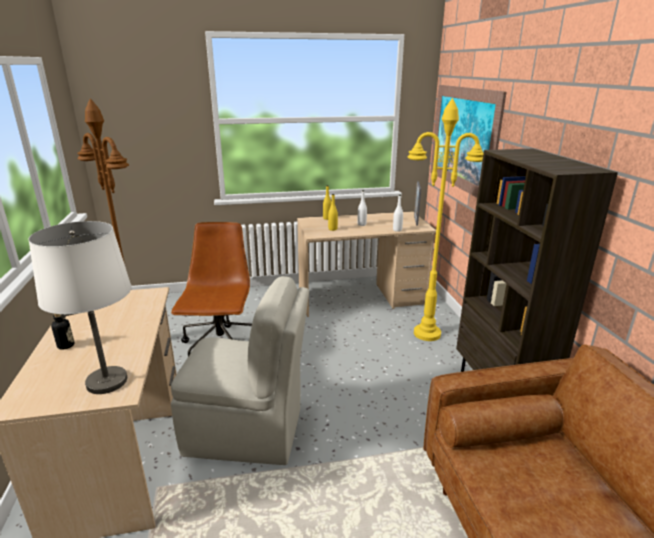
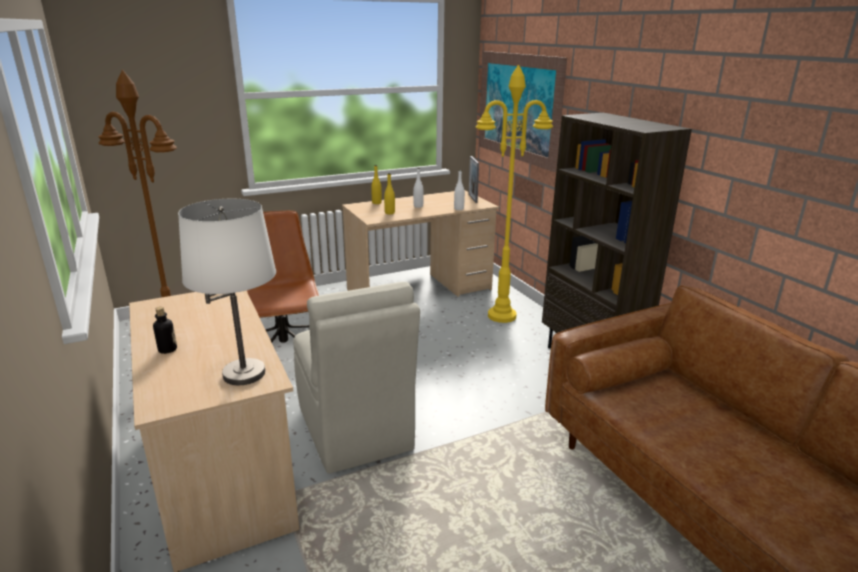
camera: 15 degrees left, 0 degrees up
(247, 432) = (355, 430): beige chair -> beige chair turned 75 degrees clockwise

